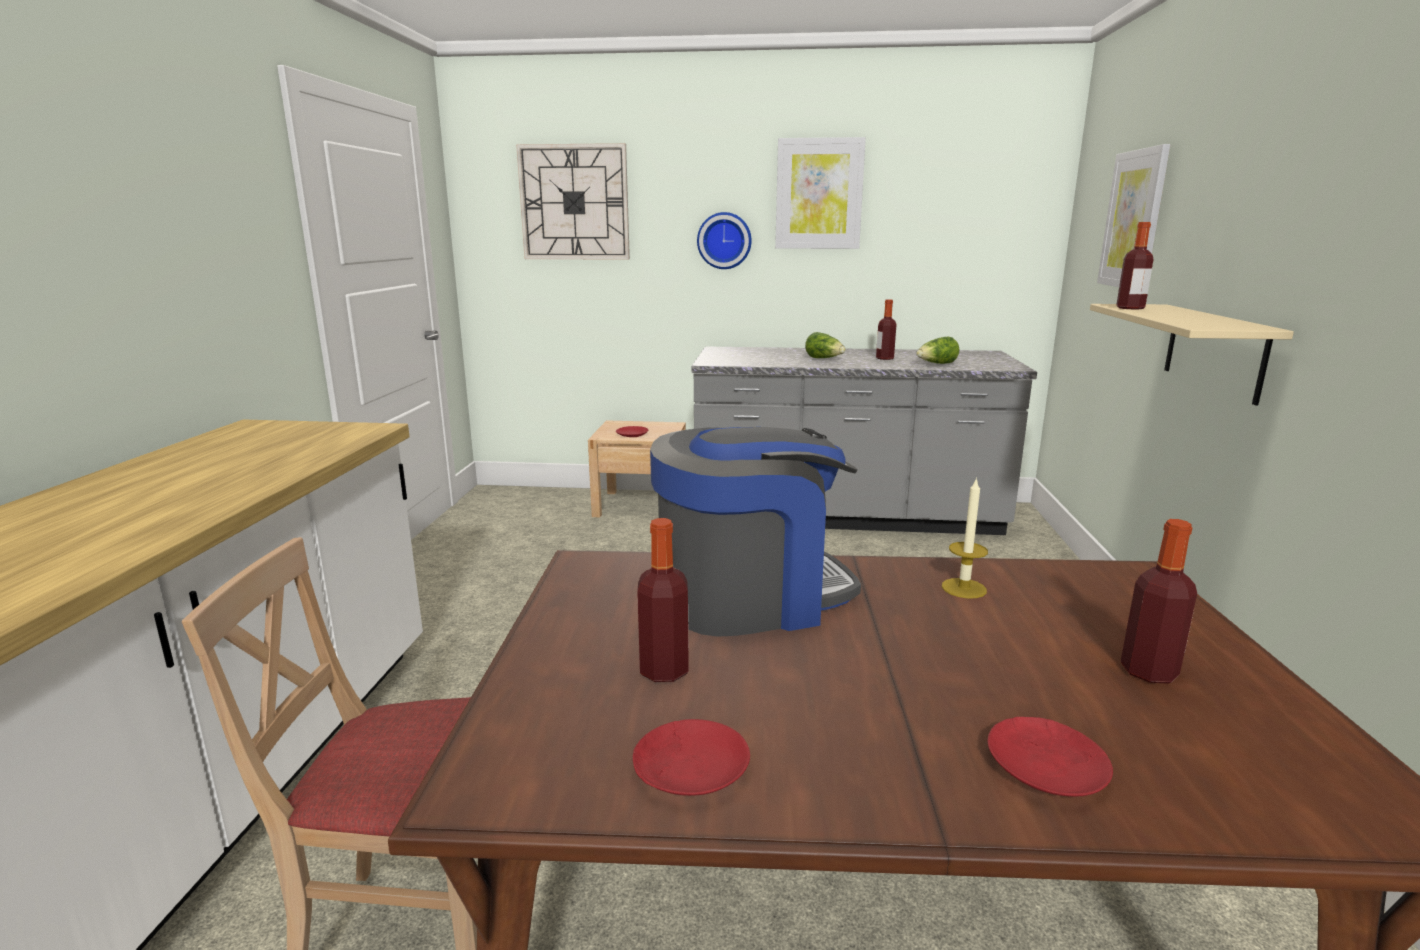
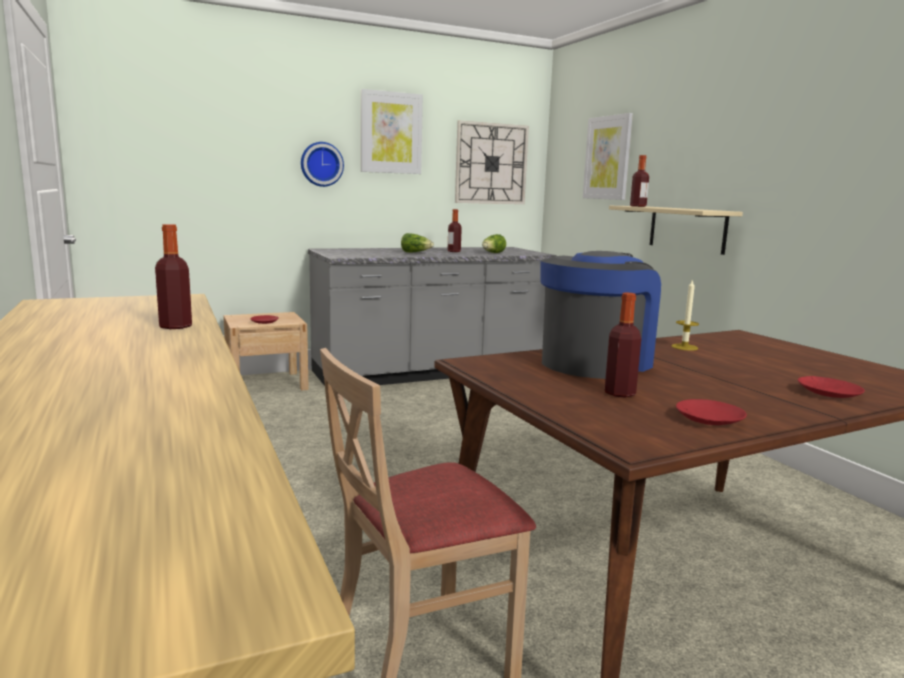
camera: 30 degrees left, 5 degrees down
(574, 203) = (191, 126): wall clock -> wall clock (491, 164)
(1148, 672) = (805, 362): bottle -> bottle (175, 326)

